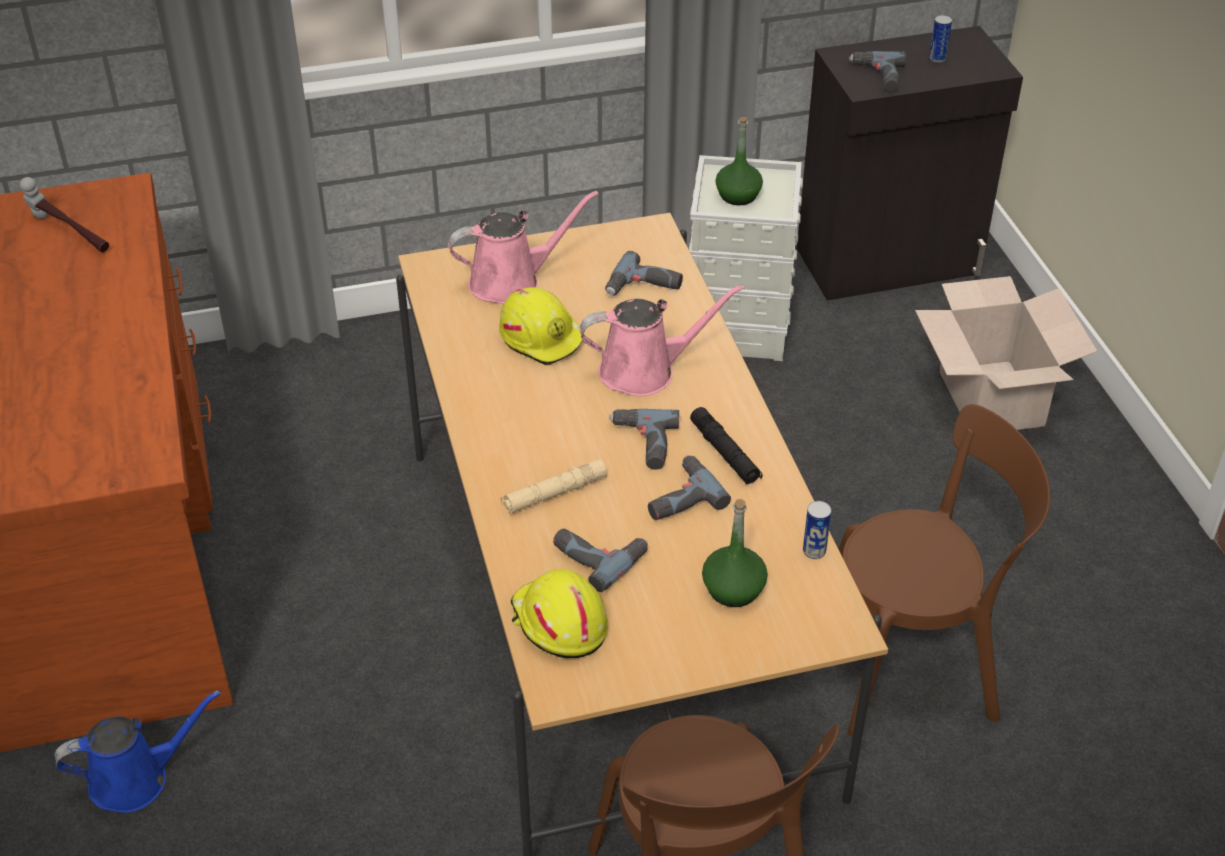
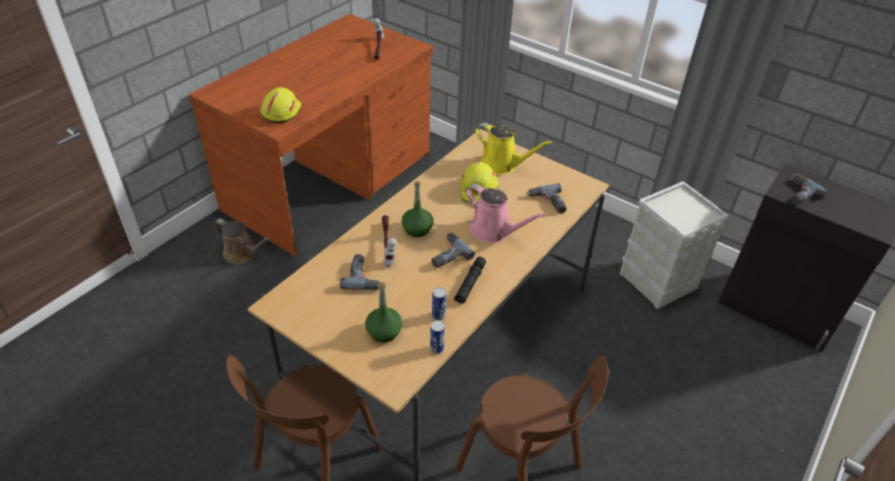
camera: 50 degrees right, 0 degrees up
(137, 779) = (242, 253): blue watering can -> brown watering can
(512, 281) = (502, 164): pink watering can -> yellow watering can
(554, 493) = (387, 244): beige flashlight -> hammer
(558, 623) = (312, 285): yellow hard hat -> yellow hard hat (281, 111)
(679, 496) = (425, 283): power drill -> none
(738, 195) = (676, 208): green bottle -> green bottle (417, 229)
(937, 58) = (849, 206): can -> can (438, 315)
(992, 398) = (738, 406): cardboard box -> none

